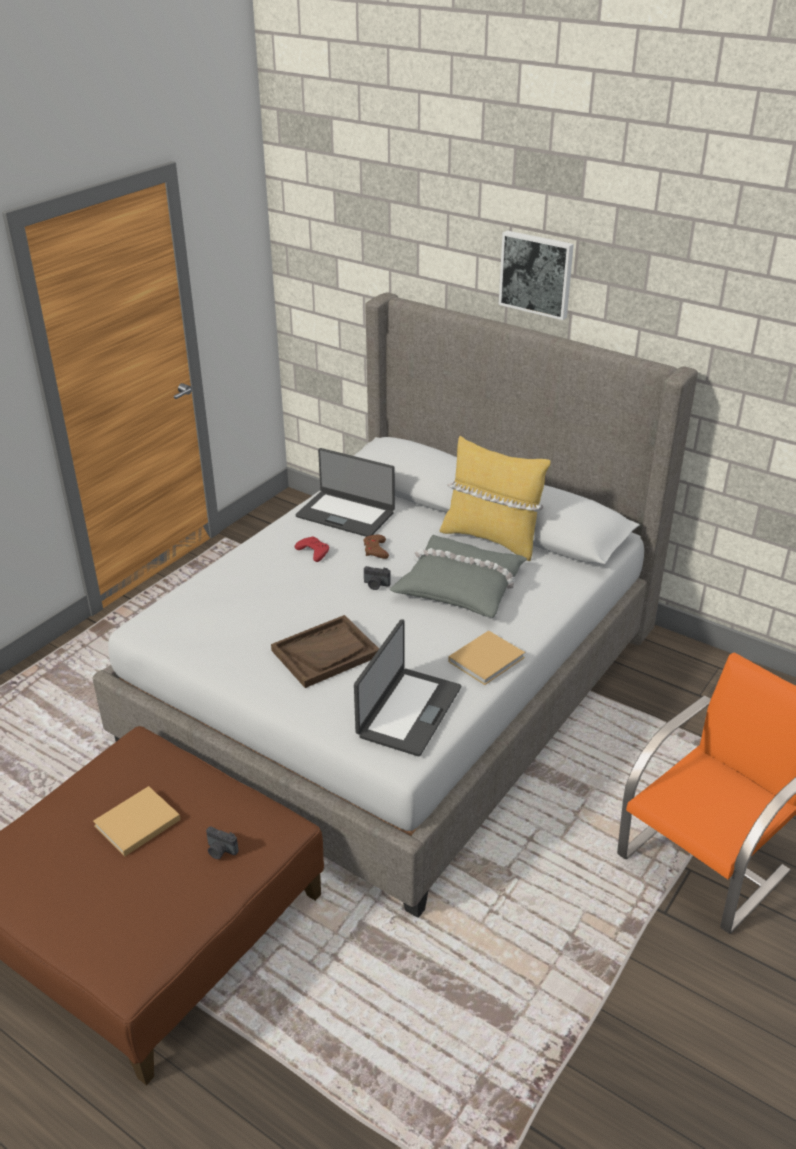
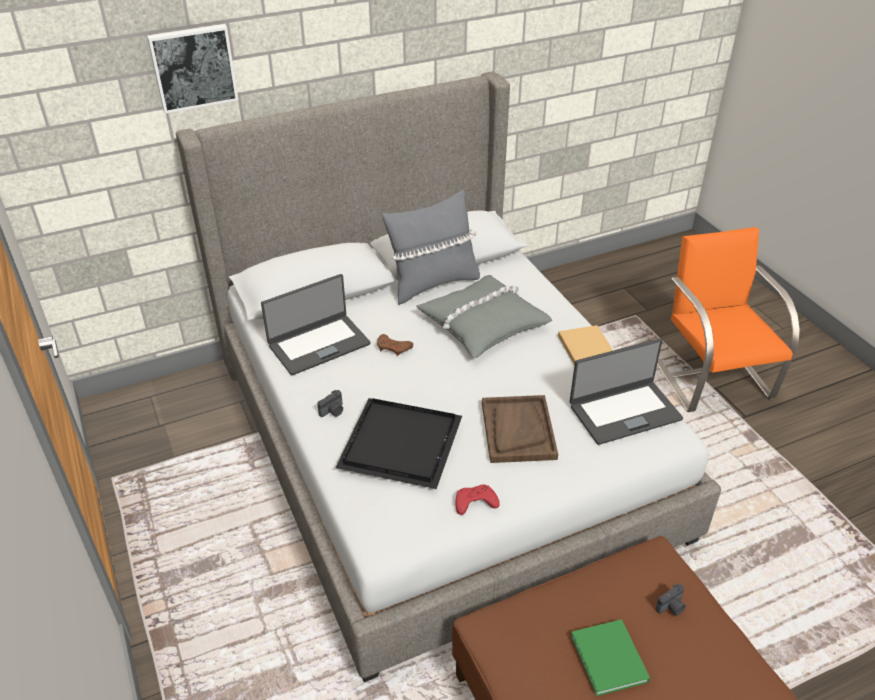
camera: 60 degrees left, 5 degrees up
(135, 824) = (609, 660): beige book -> green book
(252, 596) = (402, 446): none -> black tray
(313, 551) = (361, 384): red game controller -> red game controller (475, 502)
(376, 585) = (445, 366): camera -> camera (333, 411)
(408, 711) = (624, 411): laptop -> laptop turned 105 degrees clockwise
(491, 539) = (432, 284): yellow pillow -> grey pillow
(537, 274) = (337, 47): picture -> picture (193, 67)

